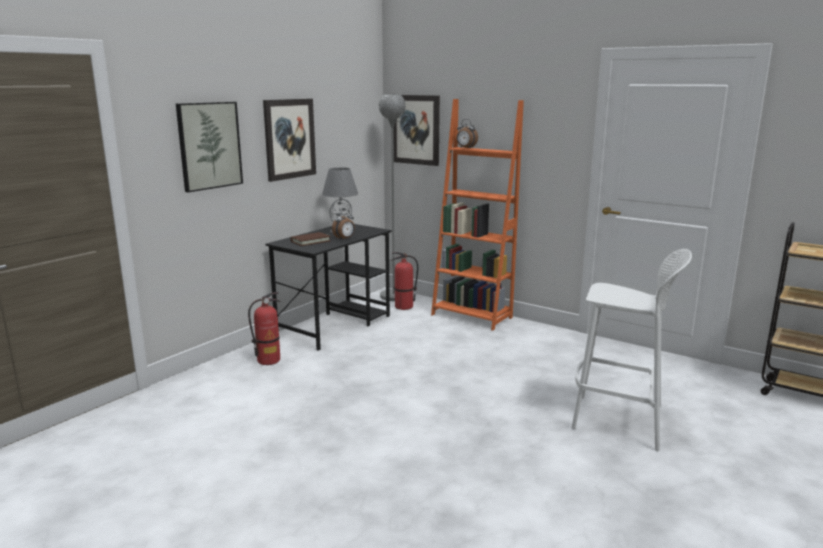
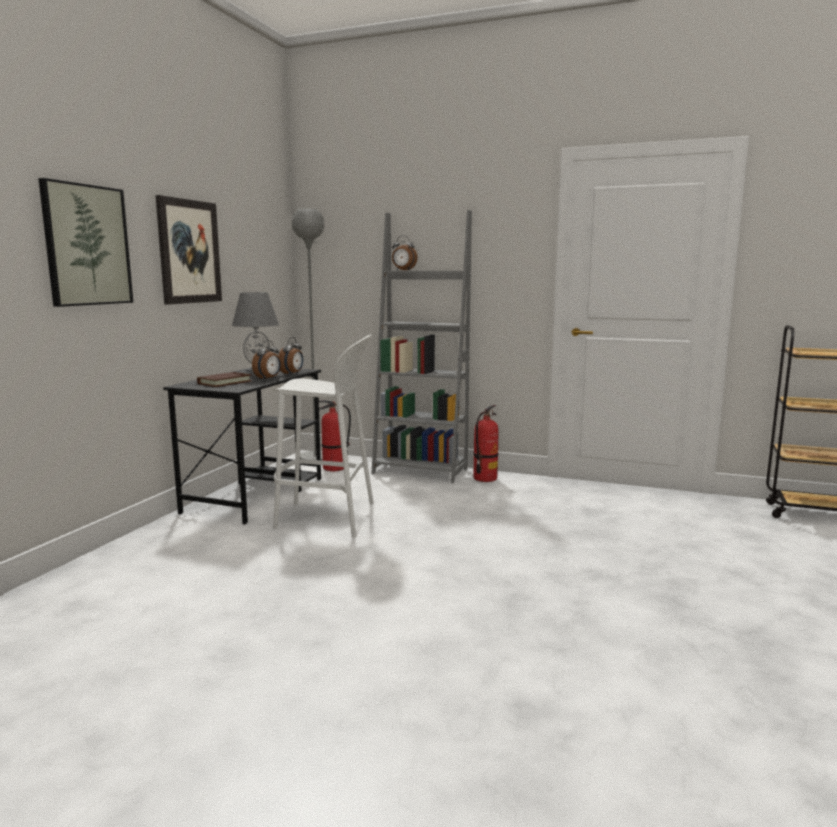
camera: 15 degrees left, 5 degrees down
(269, 360) = (180, 542): fire extinguisher -> fire extinguisher (485, 478)
(366, 234) = (292, 374): none -> alarm clock
(416, 129) = (336, 254): picture -> none
(471, 316) = (420, 471): orange bookcase -> grey bookcase
(620, 420) = (654, 560): white stool -> white stool (327, 518)

